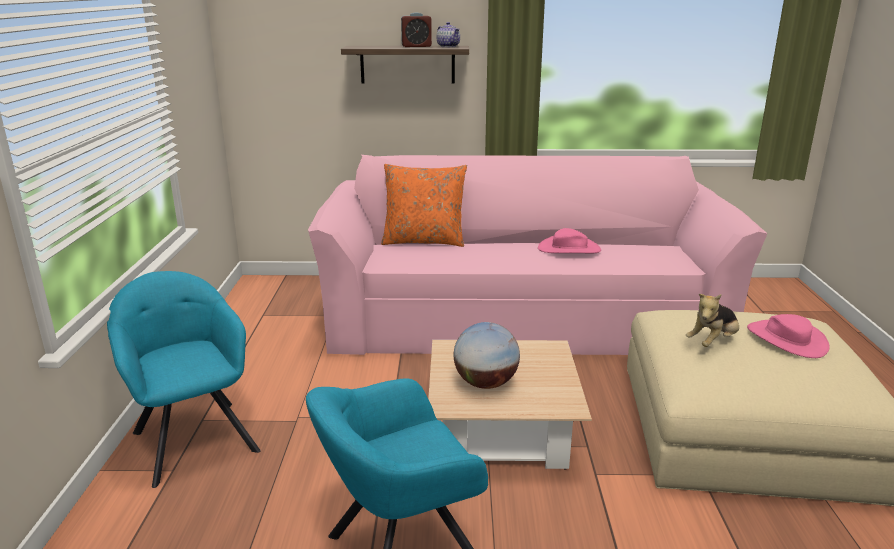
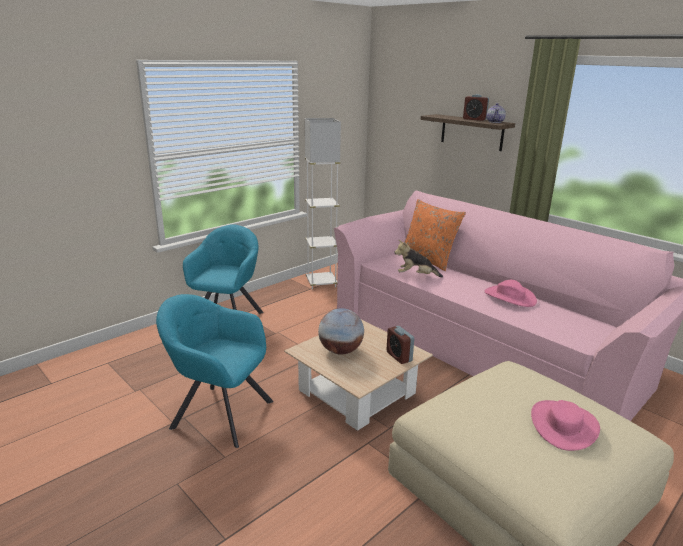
camera: 45 degrees right, 0 degrees up
(249, 330) = (321, 283): none -> white floor lamp
(546, 358) = (399, 356): none -> alarm clock
(713, 342) = (496, 396): plush toy -> plush toy (416, 276)

